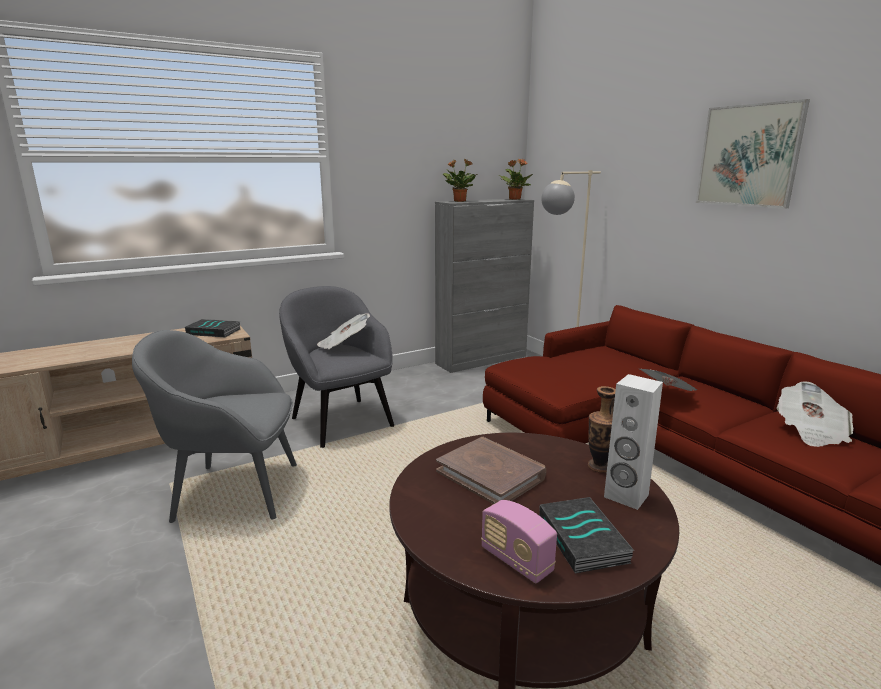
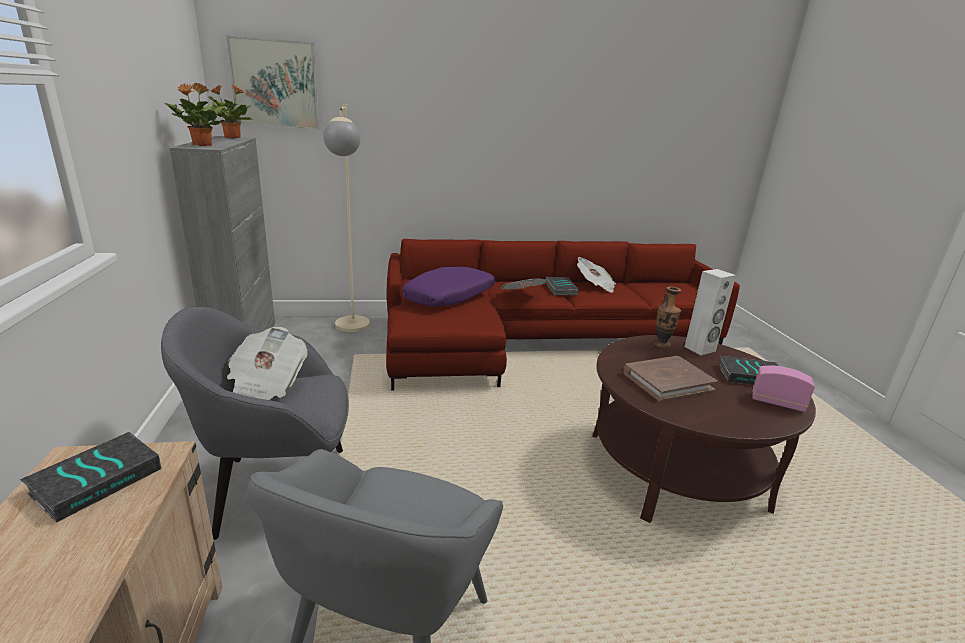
camera: 70 degrees left, 5 degrees up
(516, 560) = (777, 402): radio -> radio turned 135 degrees counterclockwise
(590, 366) = (450, 297): none -> purple pillow
(743, 411) = (560, 289): none -> book
(748, 156) = (499, 101): picture -> picture (275, 84)

